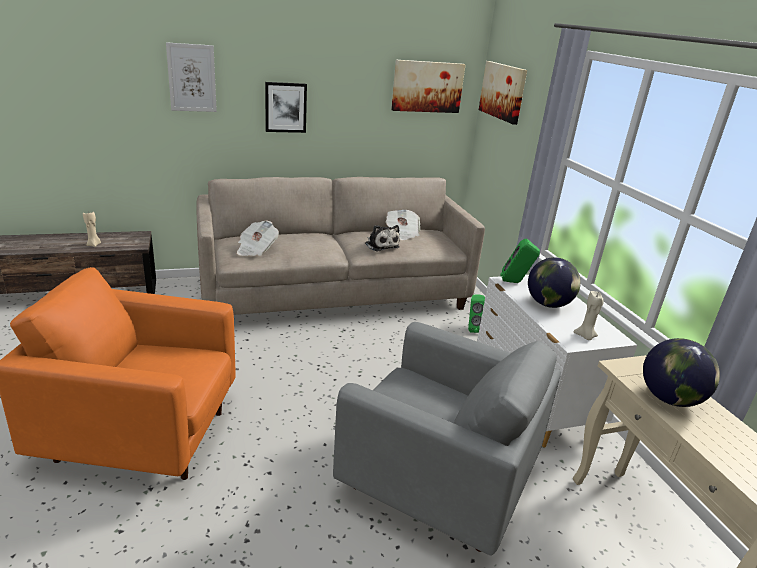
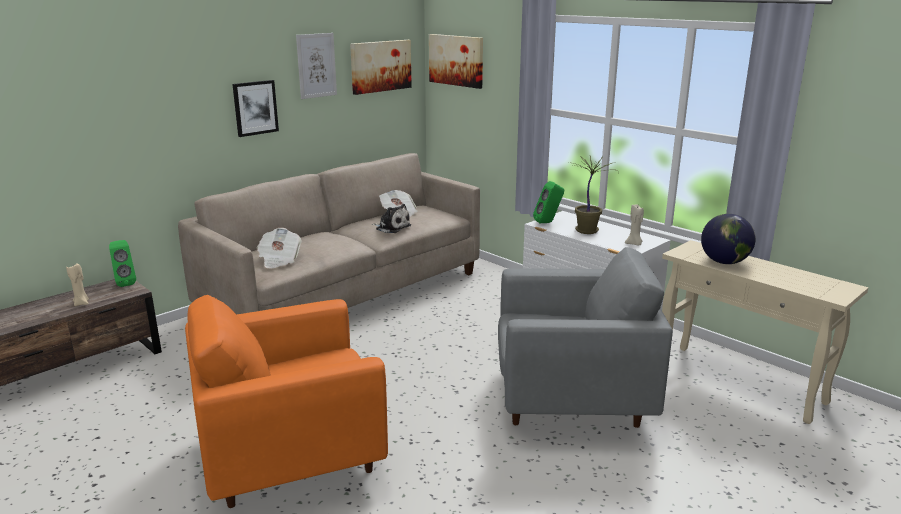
camera: 25 degrees left, 5 degrees down
(192, 78) = (157, 91): picture -> picture (316, 65)
(472, 328) = (493, 286): green speaker -> green speaker (125, 283)
(548, 304) = (588, 230): globe -> potted plant

